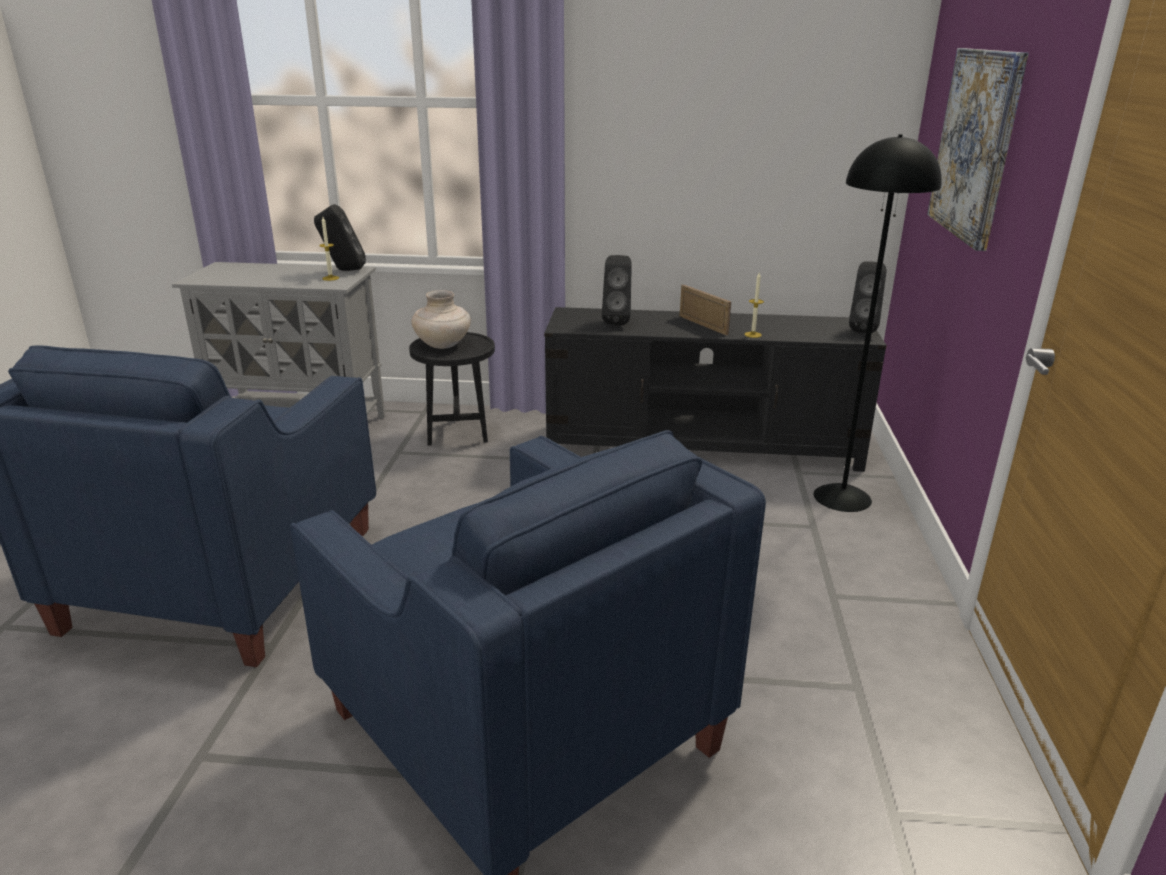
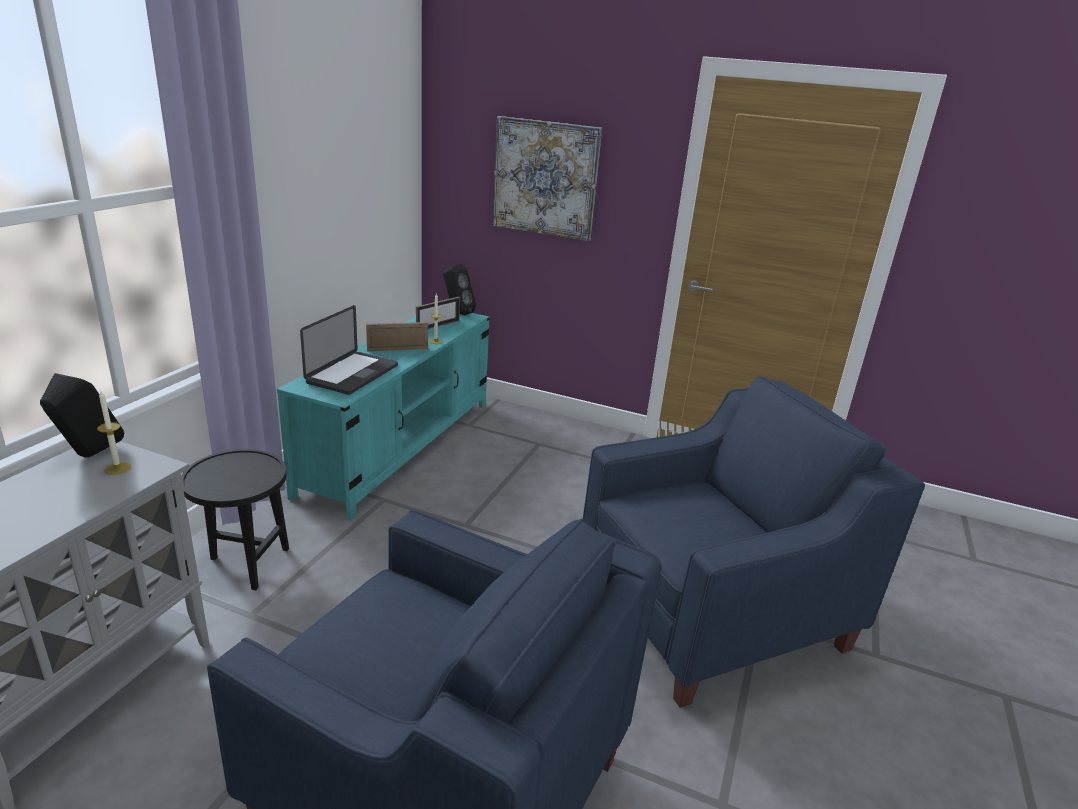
camera: 75 degrees left, 0 degrees up
(443, 345) = (224, 479): beige vase -> none
(617, 321) = (353, 374): black speaker -> laptop
(703, 446) = (400, 445): black tv stand -> turquoise tv stand
(801, 328) = (438, 326): none -> picture frame
(843, 497) = (511, 422): black floor lamp -> none

